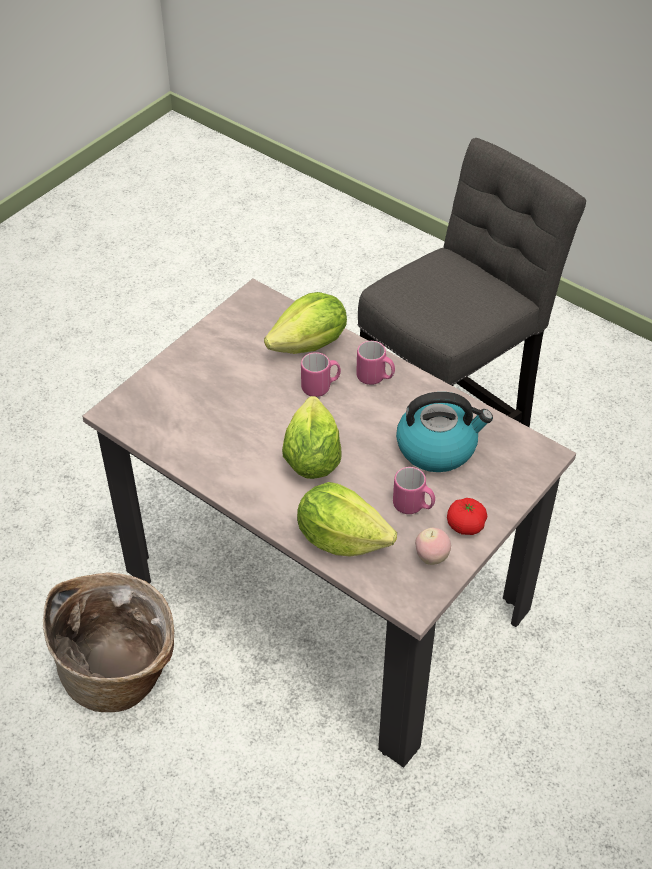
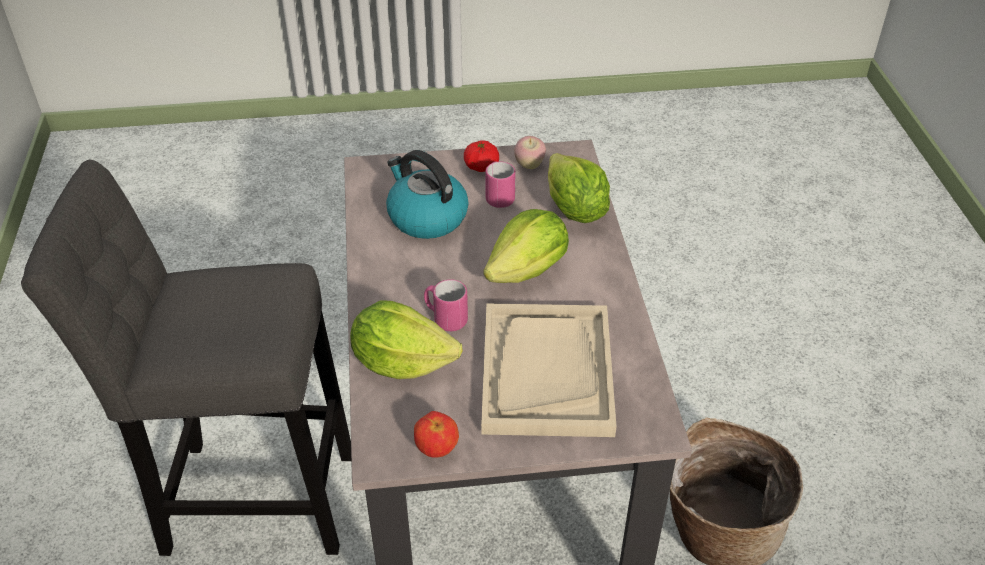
camera: 135 degrees left, 5 degrees down
(217, 399) = (546, 371): none -> beige tray
(229, 318) = (437, 449): none -> apple
(375, 378) = (392, 294): pink mug -> none

